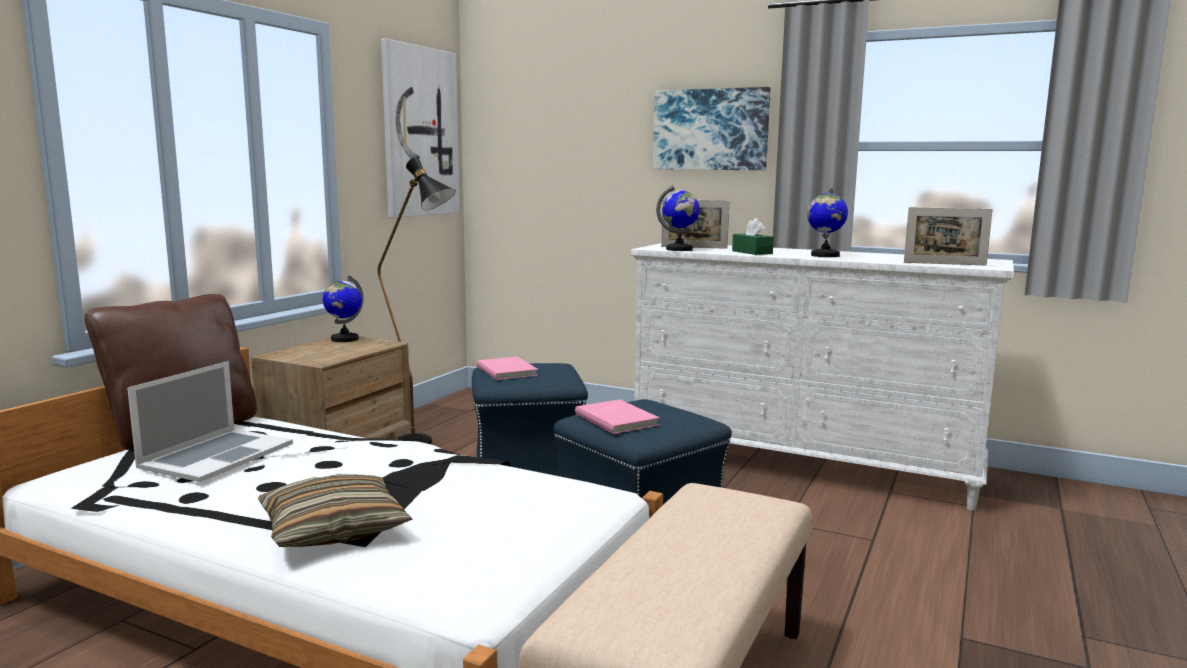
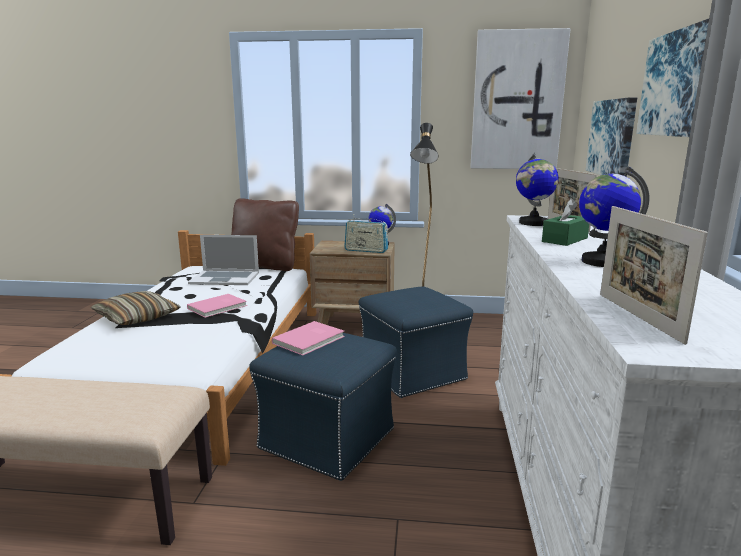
camera: 70 degrees right, 5 degrees up
(365, 347) = (366, 250): none -> radio
(508, 370) = (410, 293): pink book -> pink book (218, 307)
(580, 174) = (612, 138): none -> picture

